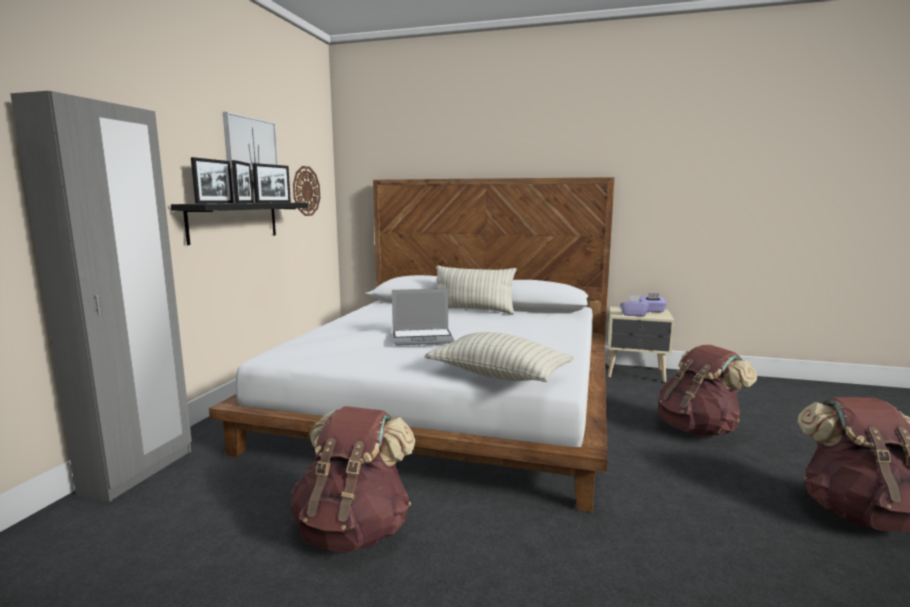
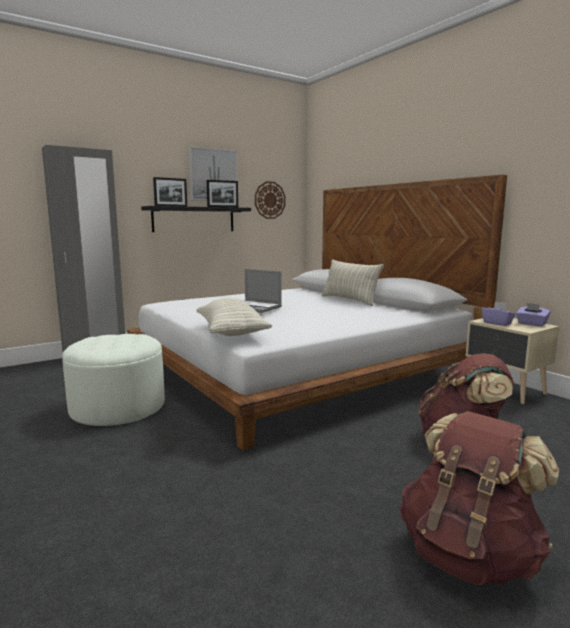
camera: 40 degrees right, 0 degrees up
(244, 203) = (195, 206): picture frame -> none
(354, 530) = (118, 407): brown backpack -> white ottoman

